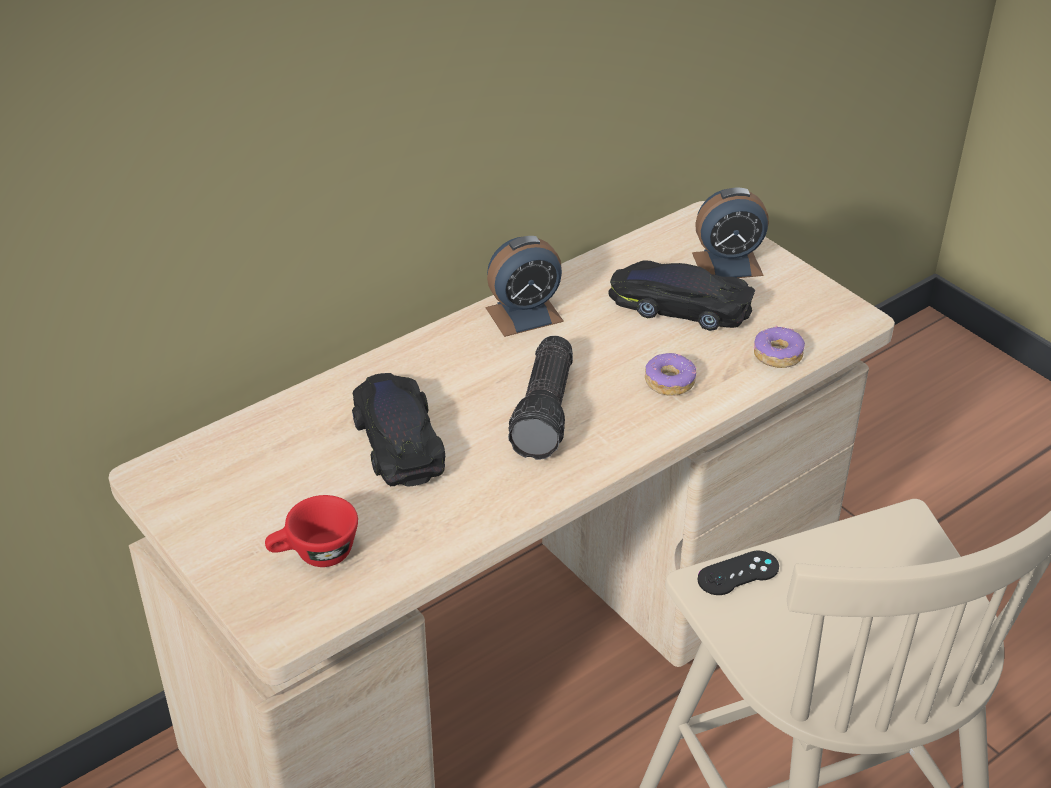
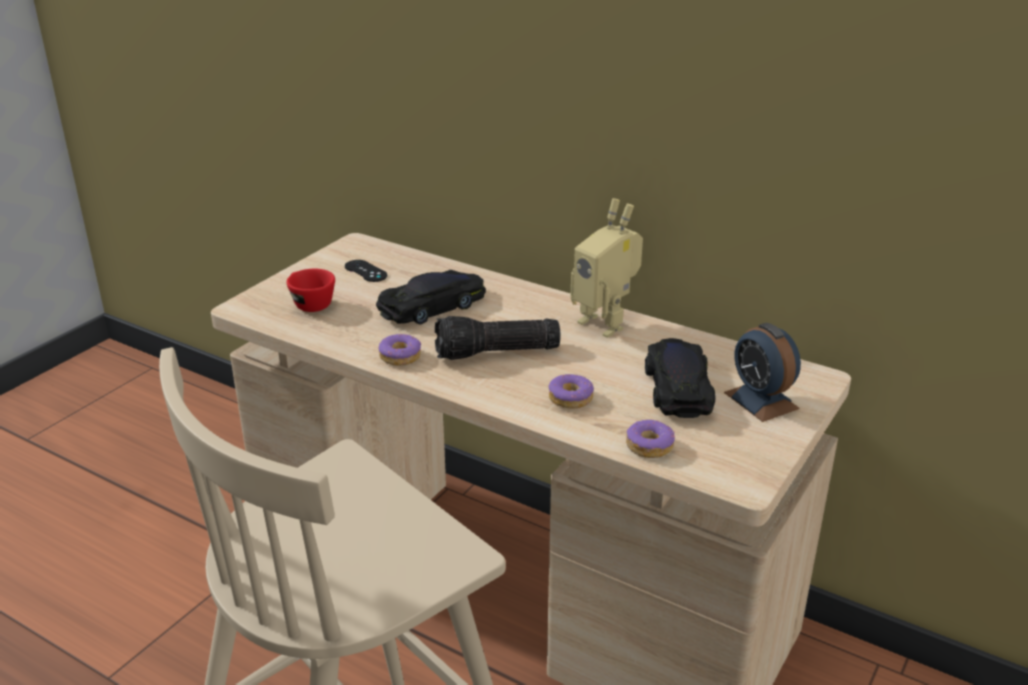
camera: 70 degrees right, 10 degrees down
(513, 492) = (400, 356): none -> donut
(524, 314) = (605, 323): alarm clock -> toy robot
(738, 573) = (361, 470): black game controller -> black game controller (365, 271)

